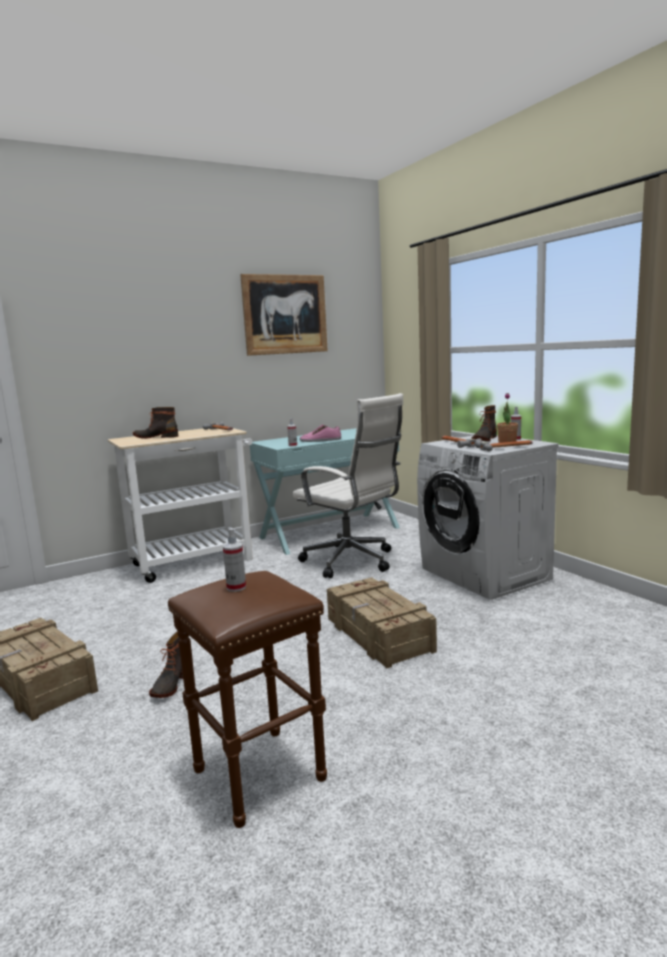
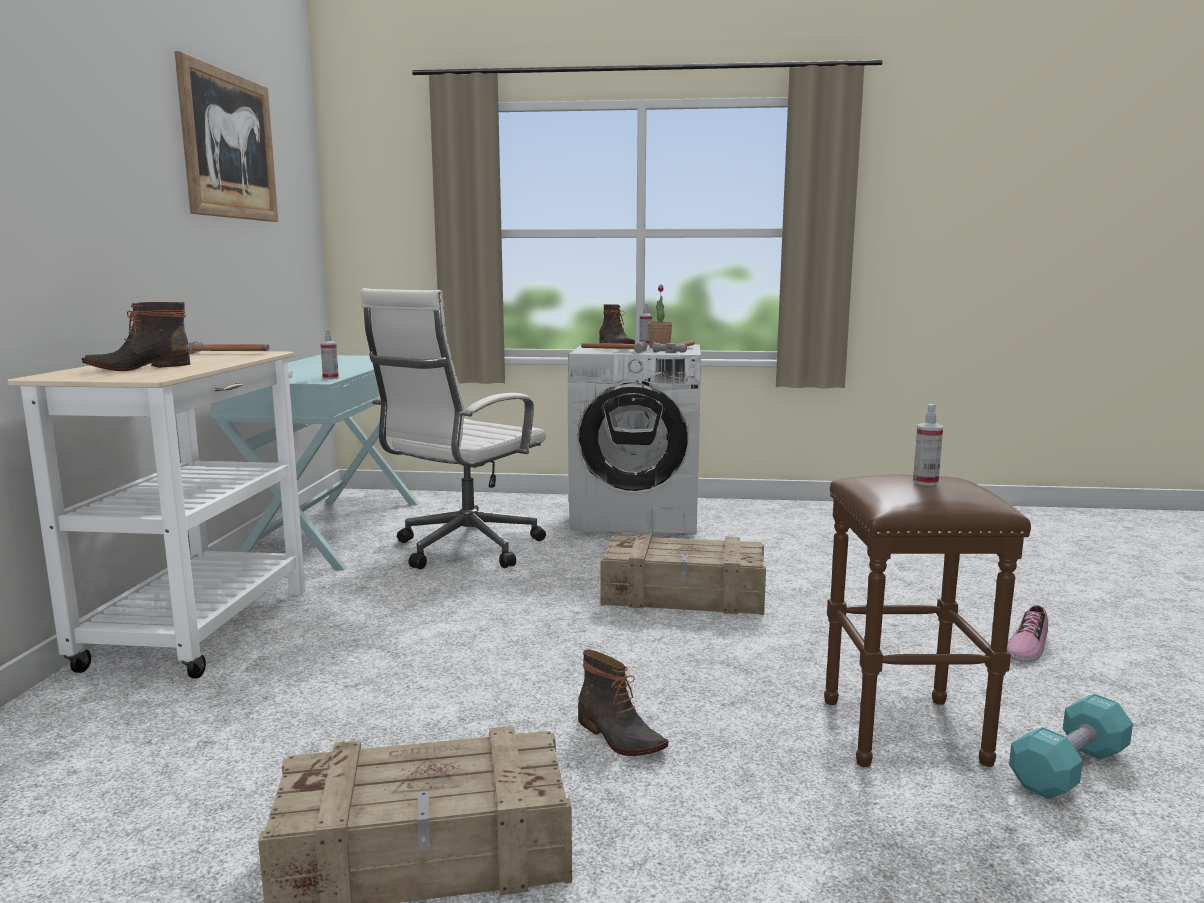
camera: 55 degrees left, 0 degrees up
(262, 870) = (1068, 769): none -> turquoise dumbbell
(320, 440) = (341, 370): shoe -> shoe (1026, 646)
(352, 562) = (463, 550): white office chair -> white office chair turned 135 degrees clockwise

